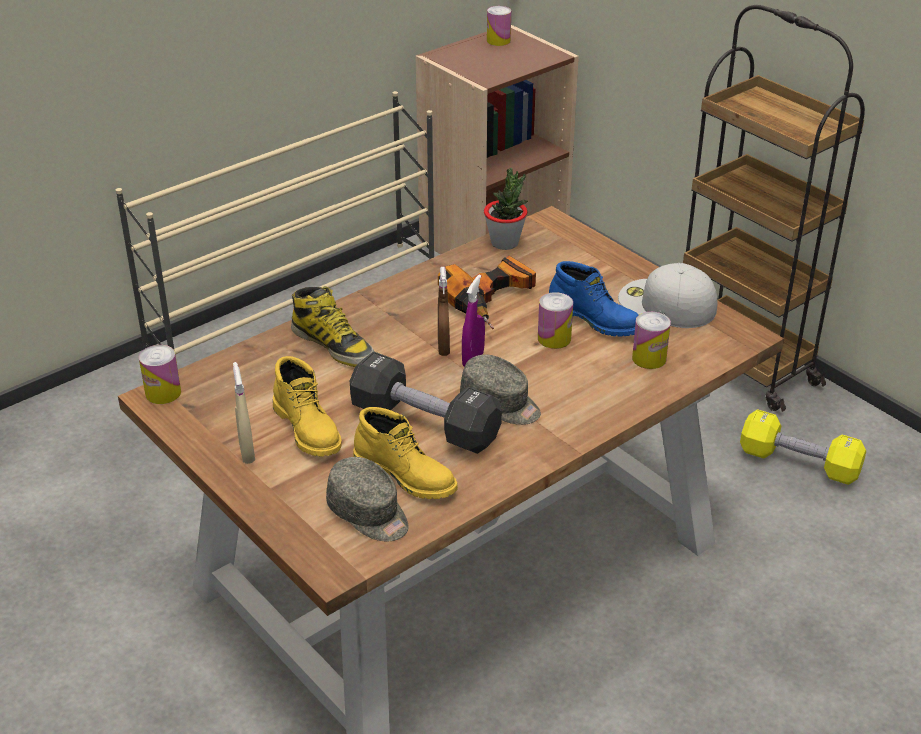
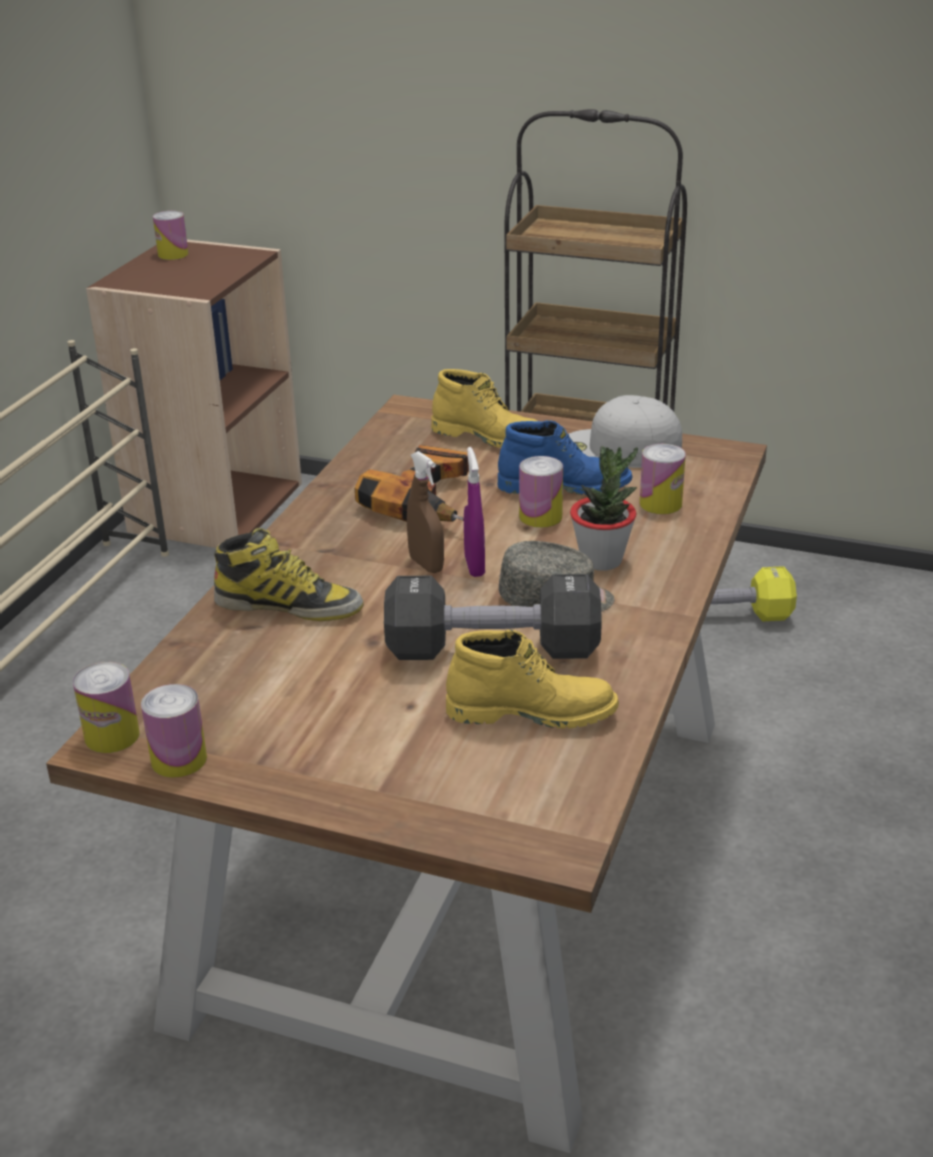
camera: 30 degrees left, 5 degrees down
(184, 422) = (179, 759): none -> can
(247, 452) = (304, 762): beige spray bottle -> none
(309, 429) = (356, 706): yellow boot -> yellow boot (489, 437)
(369, 514) = (534, 770): grey cap -> none
(505, 243) = (381, 442): potted plant -> potted plant (601, 560)

